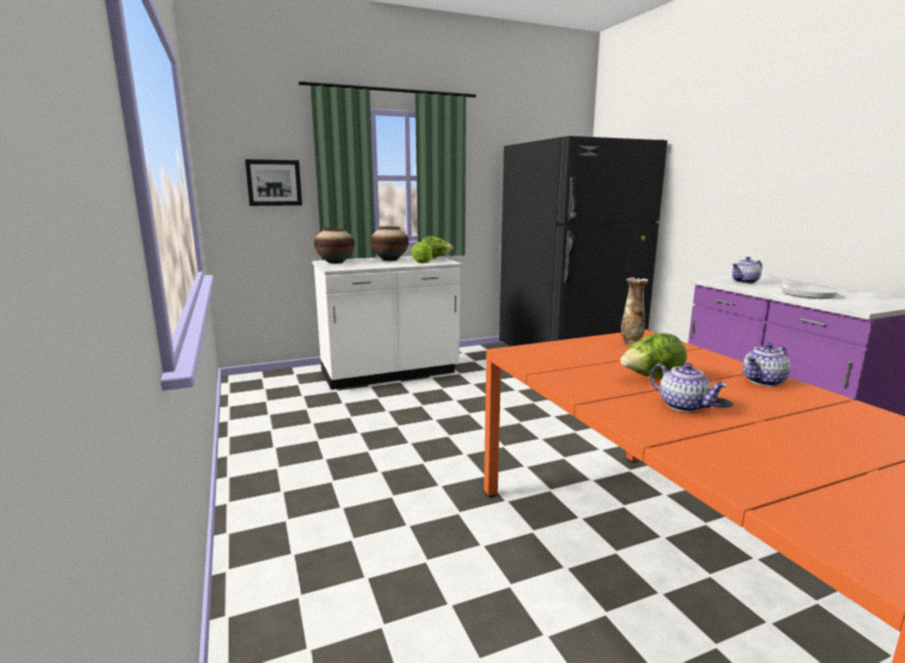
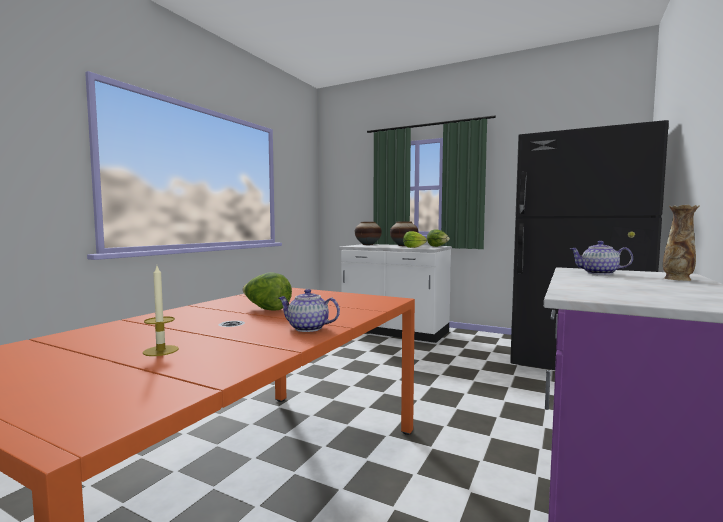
camera: 50 degrees right, 10 degrees down
(274, 183) = (354, 194): picture -> none
(631, 342) = (359, 299): vase -> vase (677, 279)
(684, 406) = (208, 318): teapot -> none
(804, 293) = (601, 283): frying pan -> none
(840, 444) = (160, 351): none -> candle

